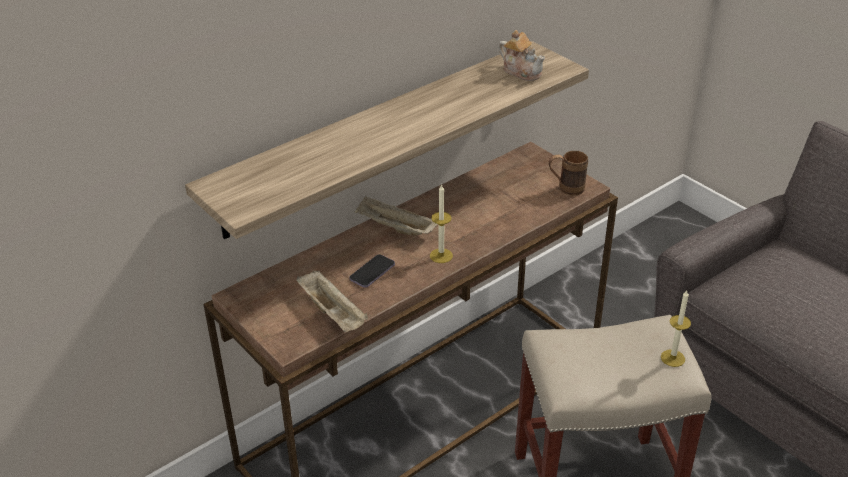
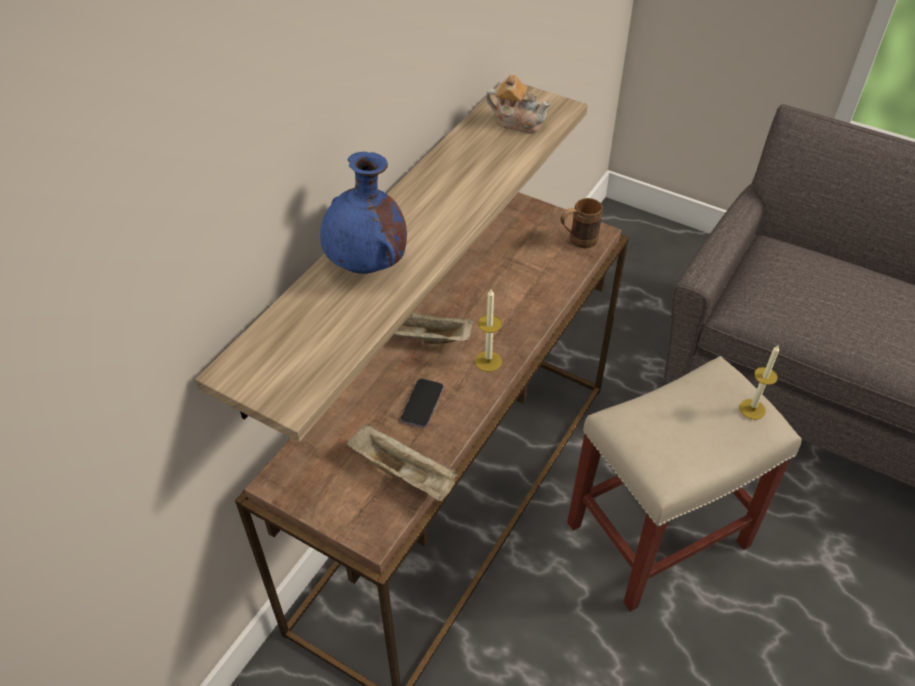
camera: 20 degrees left, 10 degrees up
(345, 142) = (368, 266): none -> blue vase

